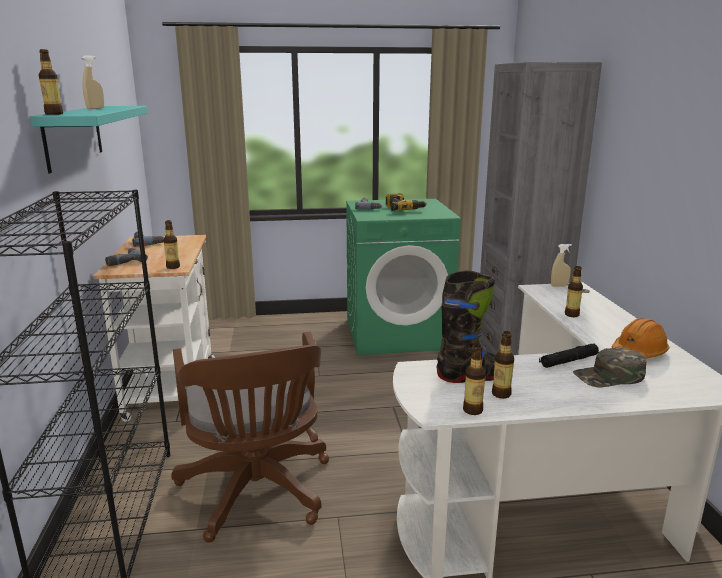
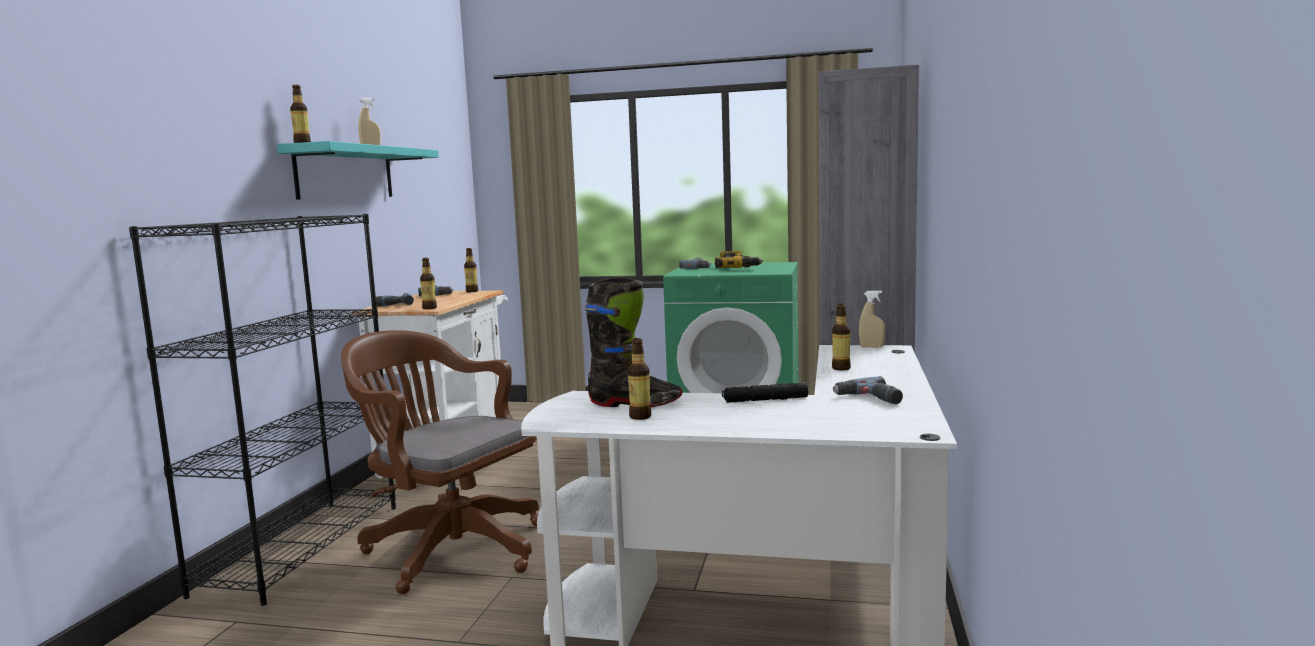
camera: 20 degrees right, 10 degrees down
(257, 494) = (449, 548): brown office chair -> brown office chair turned 120 degrees clockwise
(472, 410) = (589, 424): bottle -> bottle (472, 291)
(609, 376) = (792, 413): green cap -> none
(639, 352) = (869, 399): orange hard hat -> power drill

